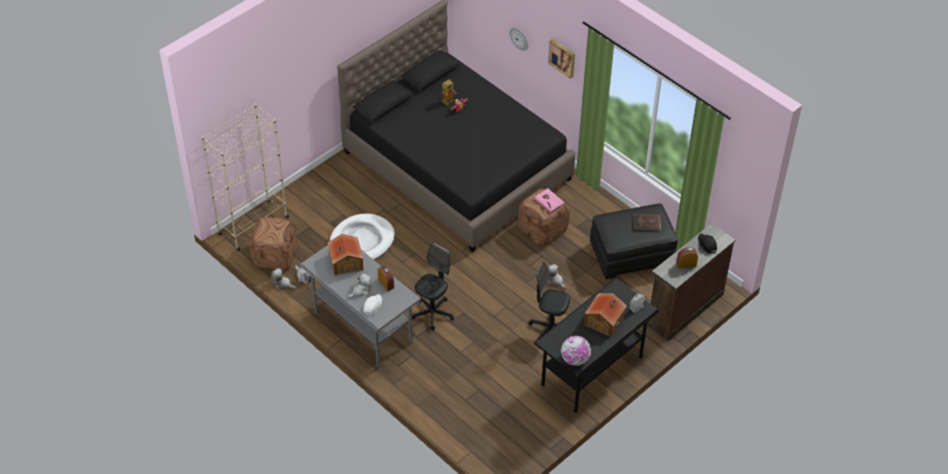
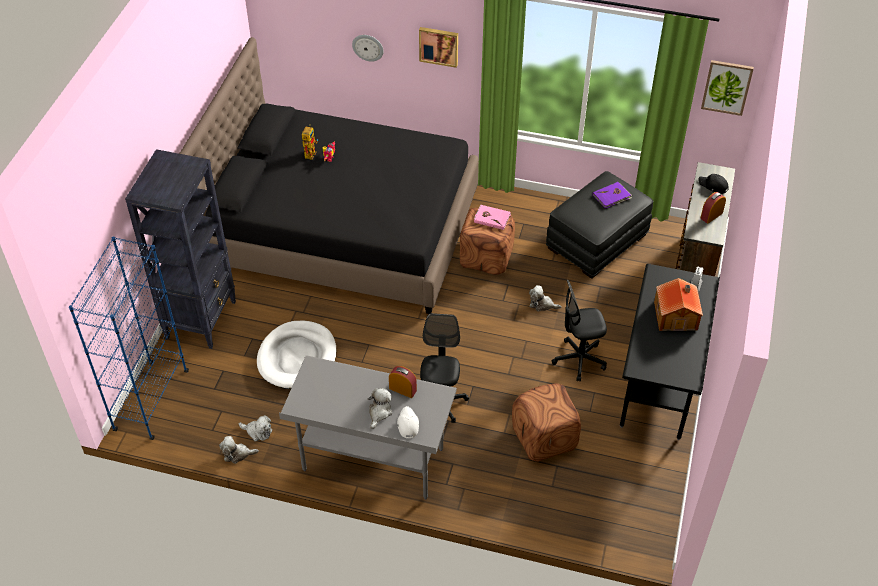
camera: 30 degrees left, 0 degrees up
(253, 226) = (151, 400): beige bookcase -> blue bookcase
(274, 256) = (204, 425): brown ottoman -> brown ottoman (544, 437)
(319, 187) = (201, 319): none -> black bookcase
(345, 262) = (335, 387): toy house -> none
(575, 360) = (683, 374): globe -> none
(646, 223) = (612, 196): brown book -> purple book
(740, 173) = (727, 87): none -> picture

